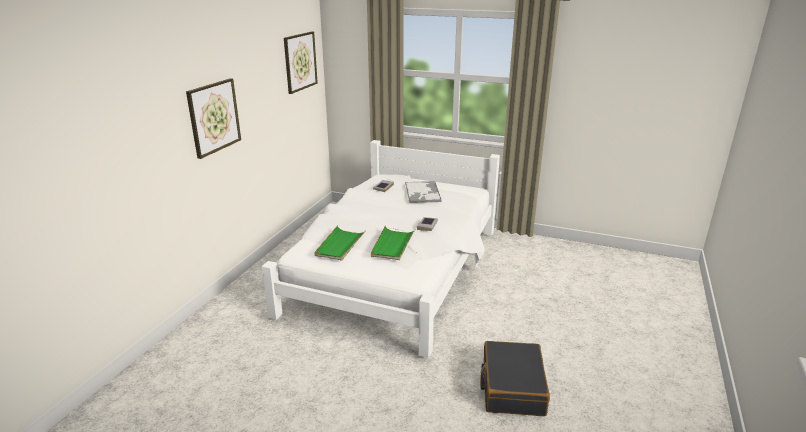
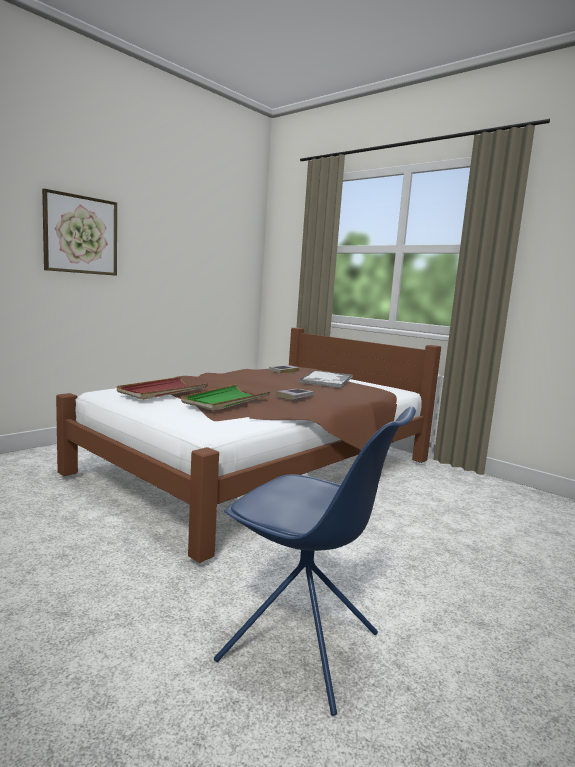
camera: 20 degrees right, 15 degrees down
(300, 62) = (227, 229): picture -> none
(340, 245) = (162, 391): green tray -> red tray
(394, 272) = (260, 470): white bed -> brown bed
(512, 387) = (302, 648): black suitcase -> blue chair

